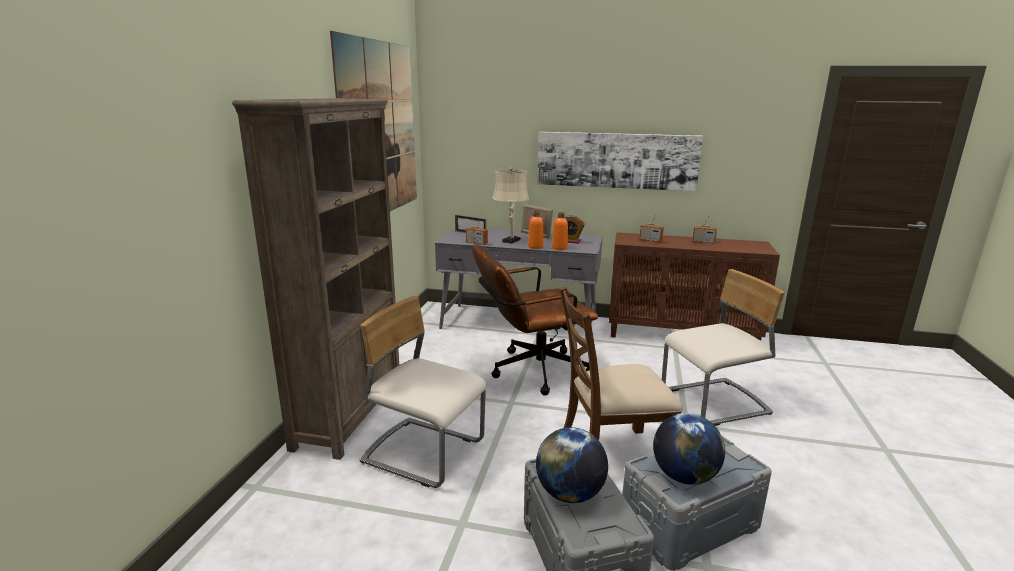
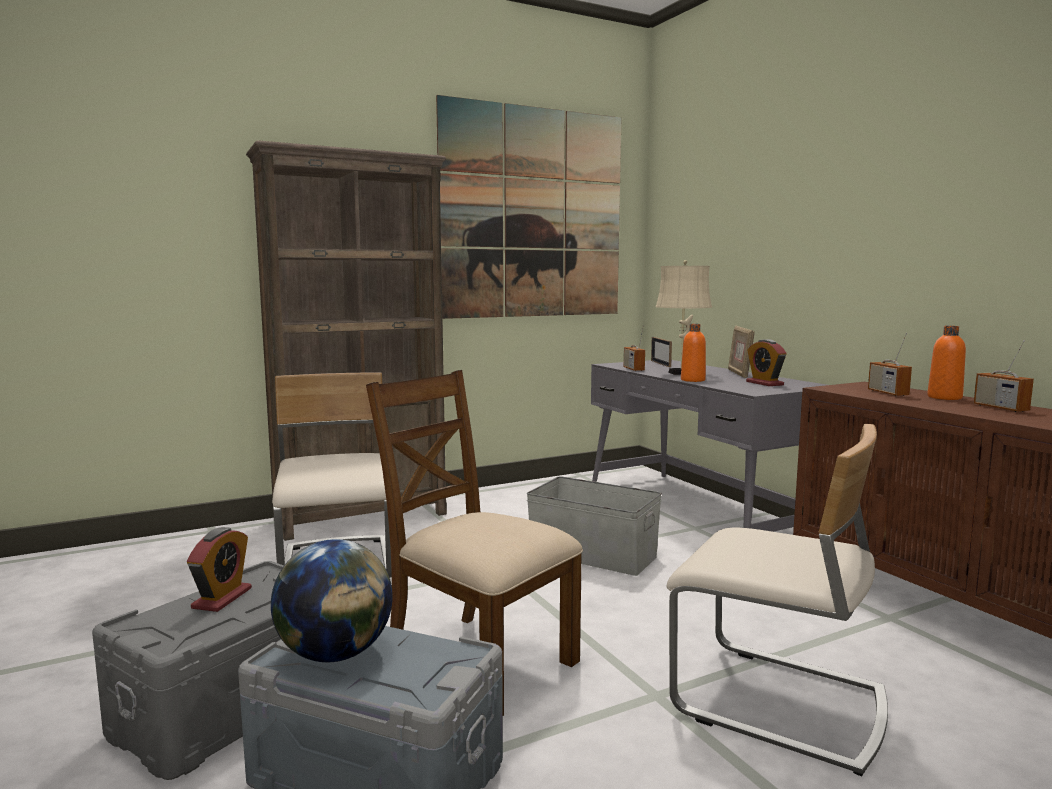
camera: 50 degrees right, 10 degrees down
(531, 371) = (592, 554): brown office chair -> grey storage box
(559, 248) = (720, 385): orange bottle -> orange bottle (944, 397)
(569, 494) = (222, 598): globe -> alarm clock
(616, 160) = (872, 249): picture -> none

